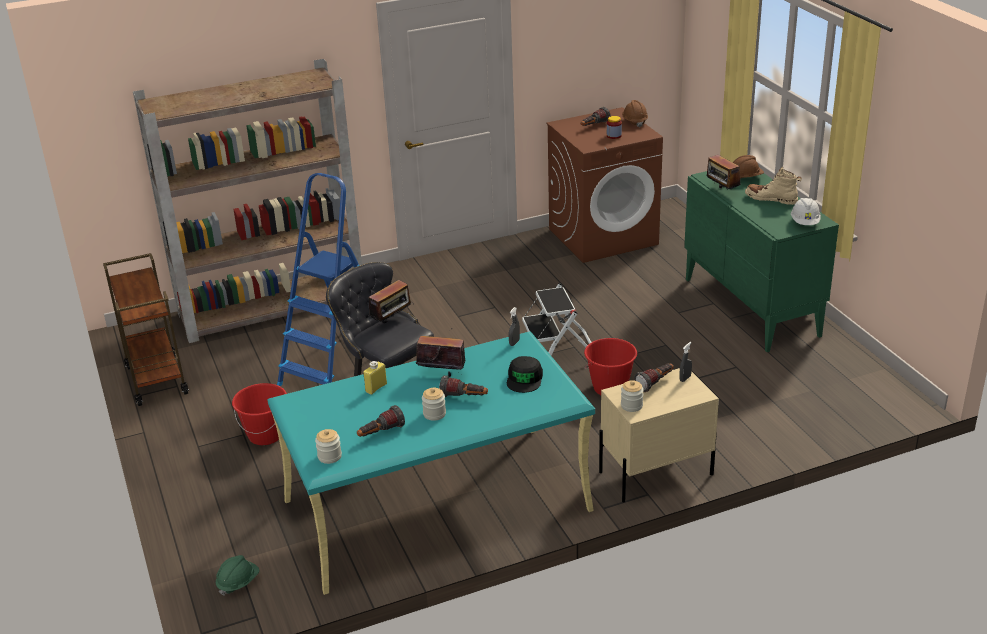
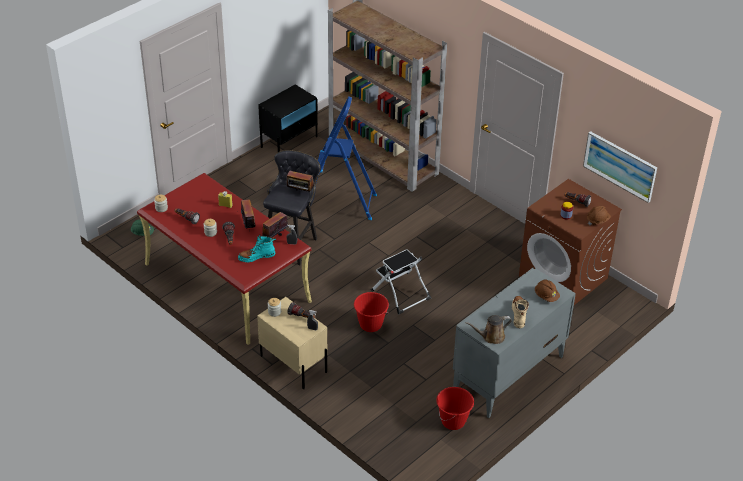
camera: 65 degrees right, 10 degrees up
(156, 378) = (289, 142): brown cart -> black nightstand
(266, 435) = (258, 200): red bucket -> red bucket (453, 421)
(436, 506) = (226, 282): turquoise desk -> red desk
(525, 379) = (256, 256): black cap -> turquoise boot
(608, 53) = (620, 166): none -> picture
(722, 191) = (517, 288): radio -> radio (274, 236)
(751, 307) = (508, 374): green cabinet -> grey cabinet
(805, 222) = (491, 337): white hard hat -> brown watering can

